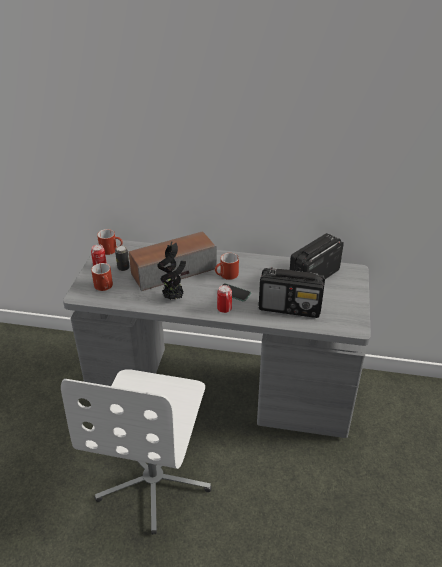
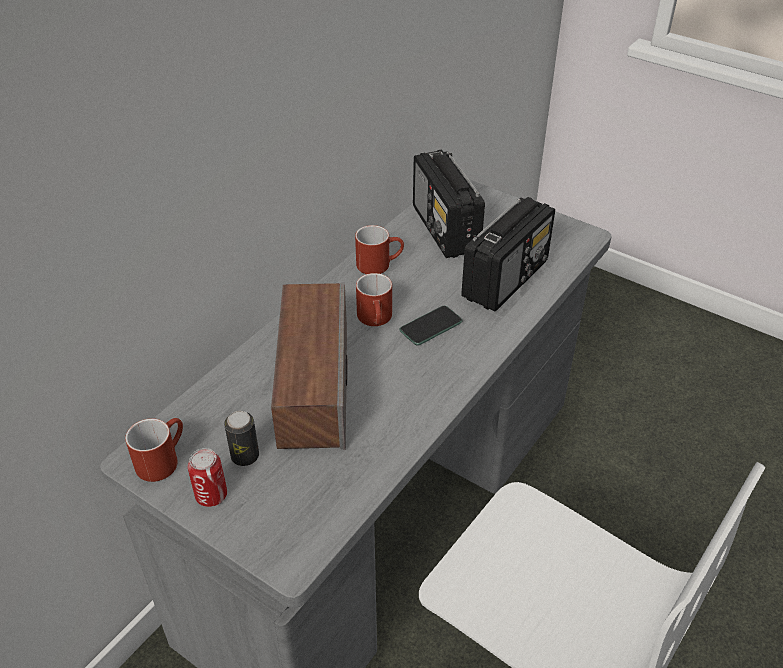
camera: 65 degrees left, 5 degrees up
(105, 287) = (292, 504): red mug -> red mug (379, 263)
(174, 298) = (397, 407): potted plant -> none
(224, 309) = (468, 351): can -> none

